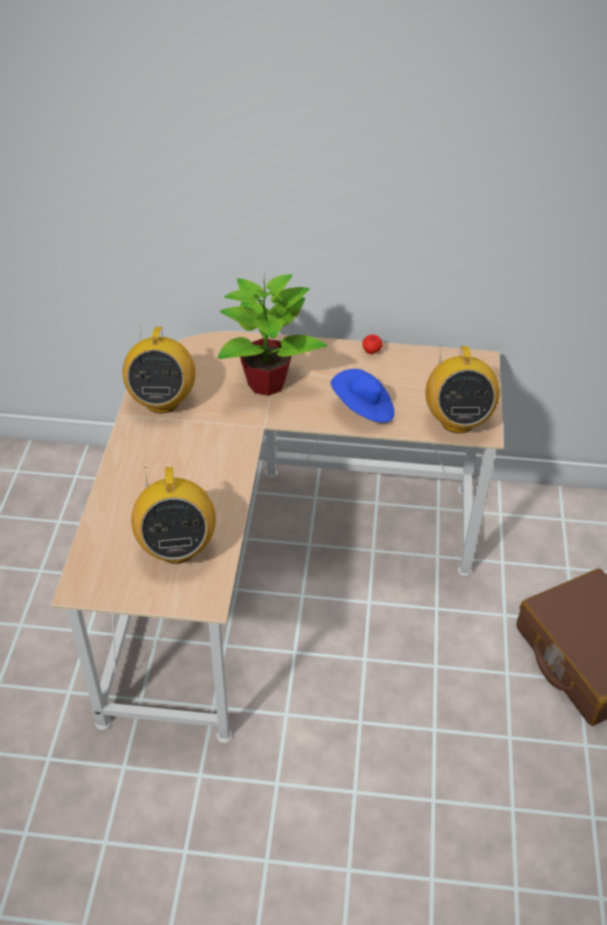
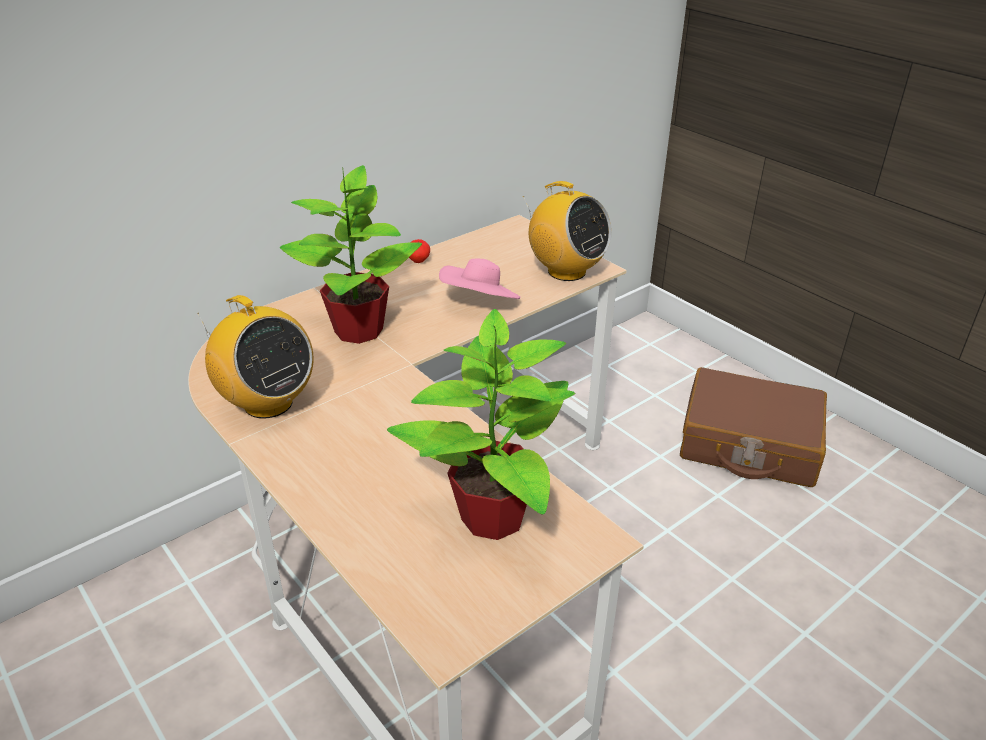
camera: 45 degrees left, 10 degrees down
(177, 548) = (491, 517): radio -> potted plant
(363, 409) = (480, 303): blue hat -> pink hat

